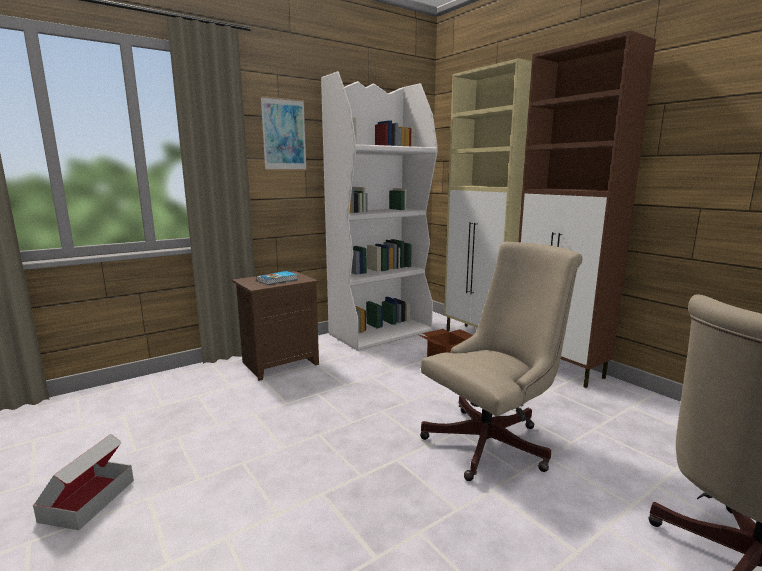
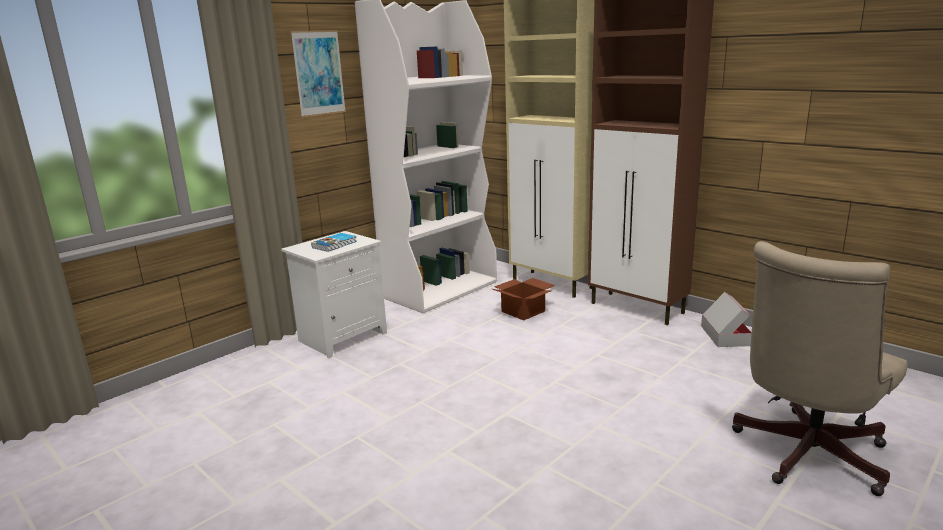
camera: 10 degrees left, 5 degrees up
(88, 500) = (220, 490): cardboard box -> cardboard box (725, 335)
(280, 363) = (342, 336): brown nightstand -> white nightstand
(493, 442) = (591, 386): beige office chair -> none

